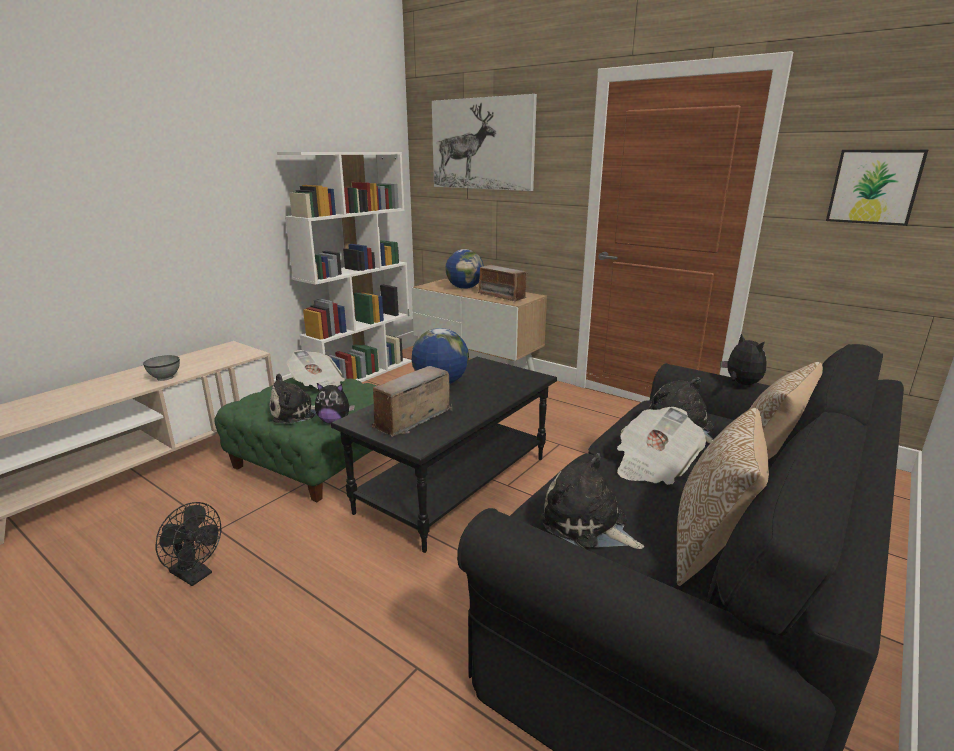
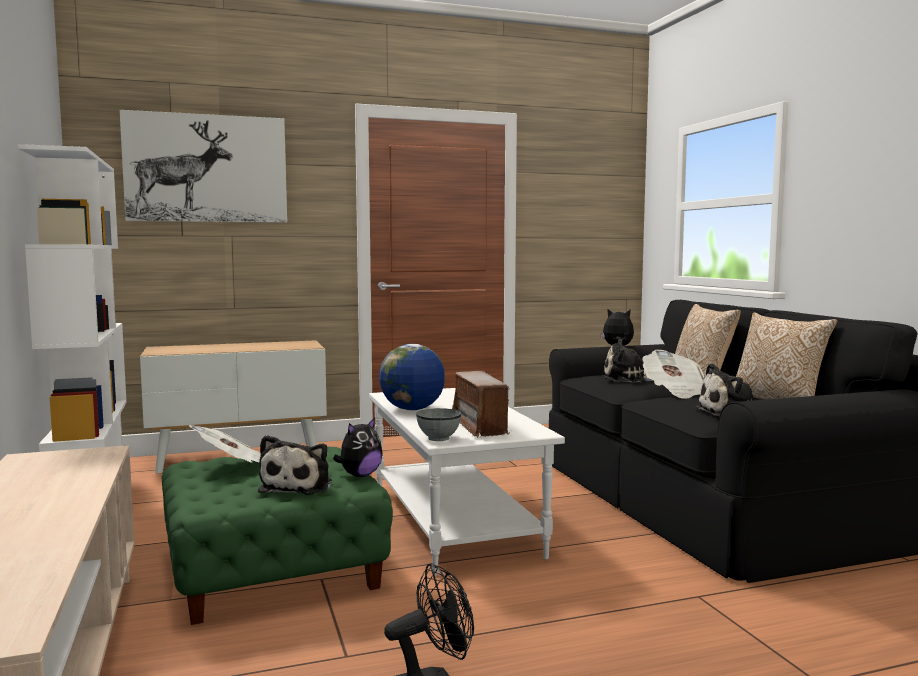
camera: 55 degrees left, 15 degrees down
(164, 378) = (71, 496): grey bowl -> grey bowl (438, 438)
(455, 485) = (455, 522): black coffee table -> white coffee table
(464, 288) = (210, 347): globe -> none
(502, 296) = (279, 346): radio -> none
(874, 187) = (581, 212): picture -> none

